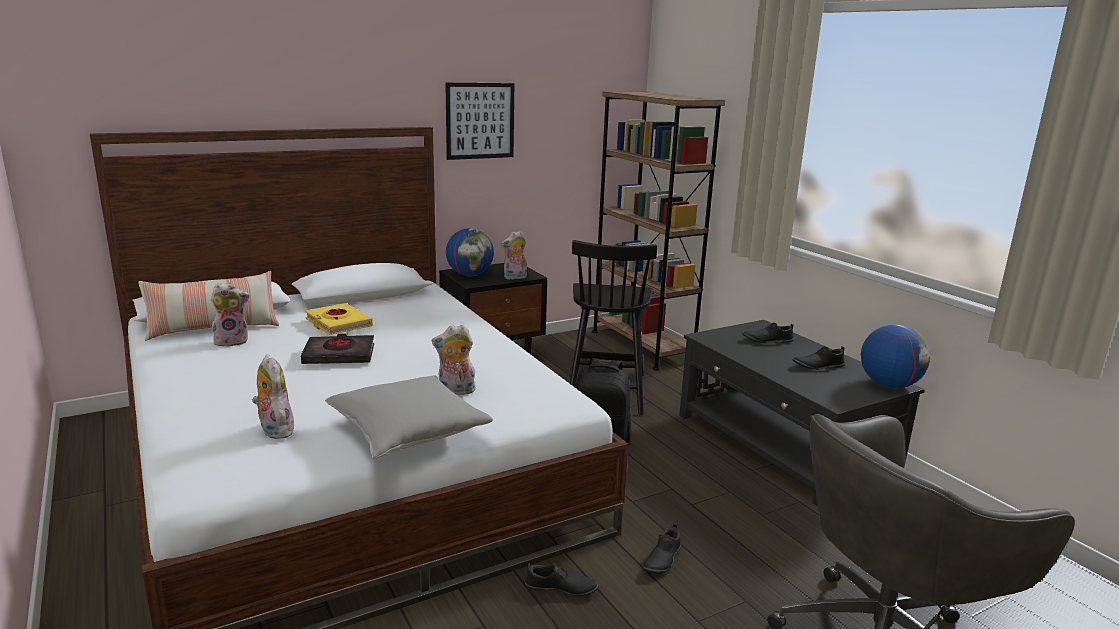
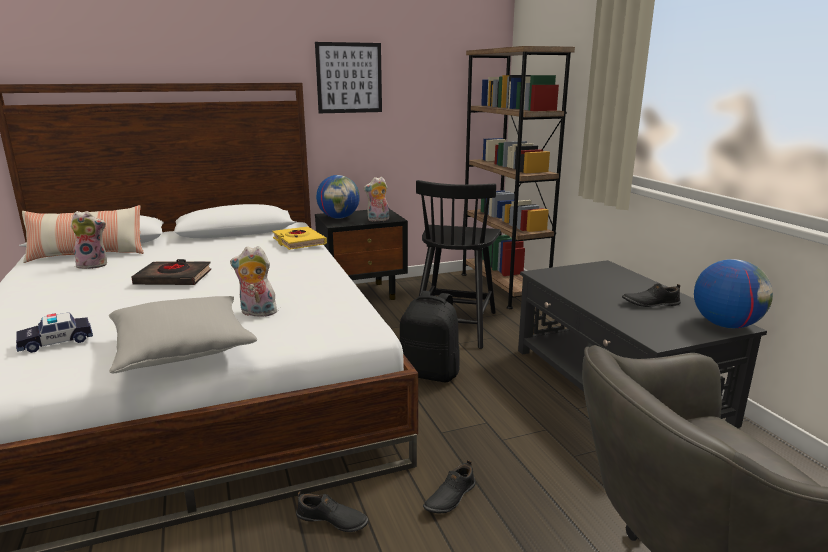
camera: 10 degrees right, 0 degrees up
(274, 430) = (56, 341): plush toy -> toy car
(338, 323) = (195, 253): yellow book -> yellow book (299, 242)
(767, 340) = (604, 278): black shoe -> none

